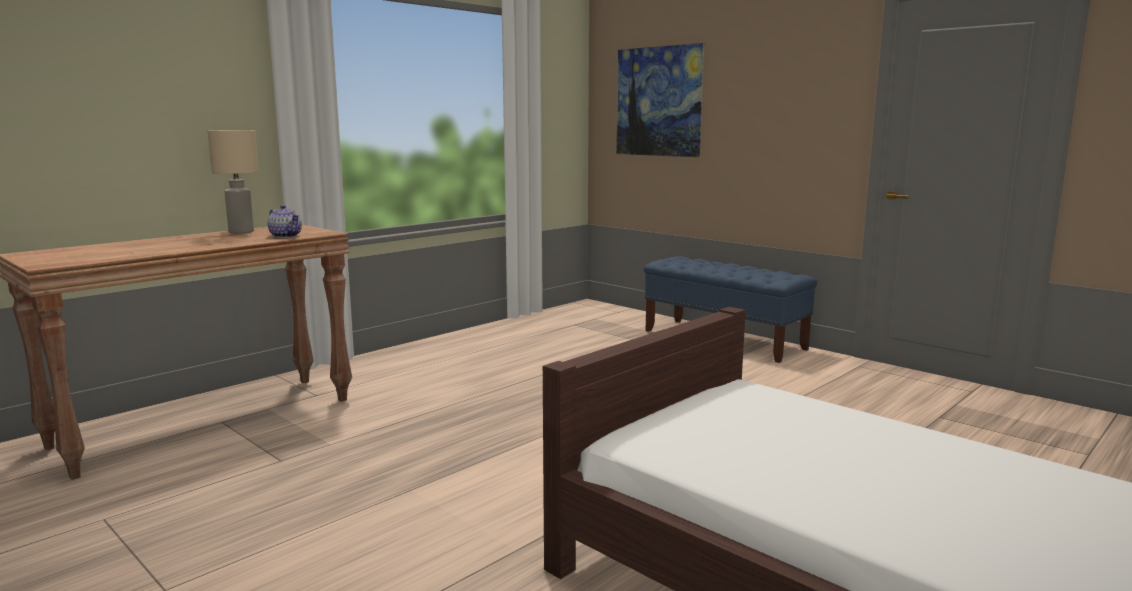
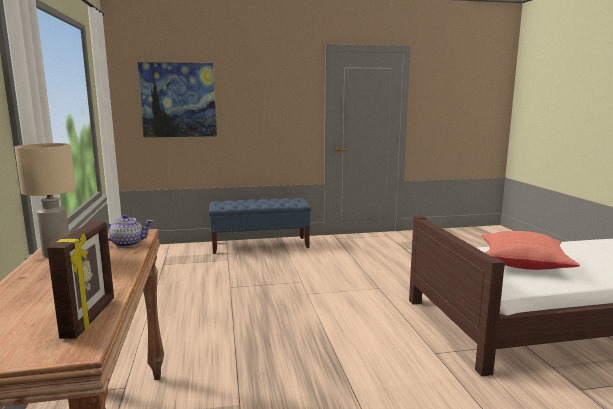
camera: 55 degrees left, 0 degrees up
(102, 257) = (91, 318): none -> picture frame
(789, 442) = (522, 264): none -> red pillow

